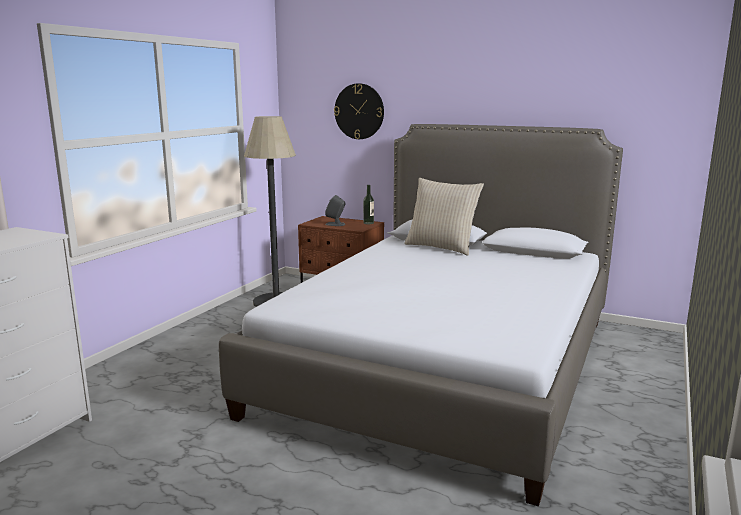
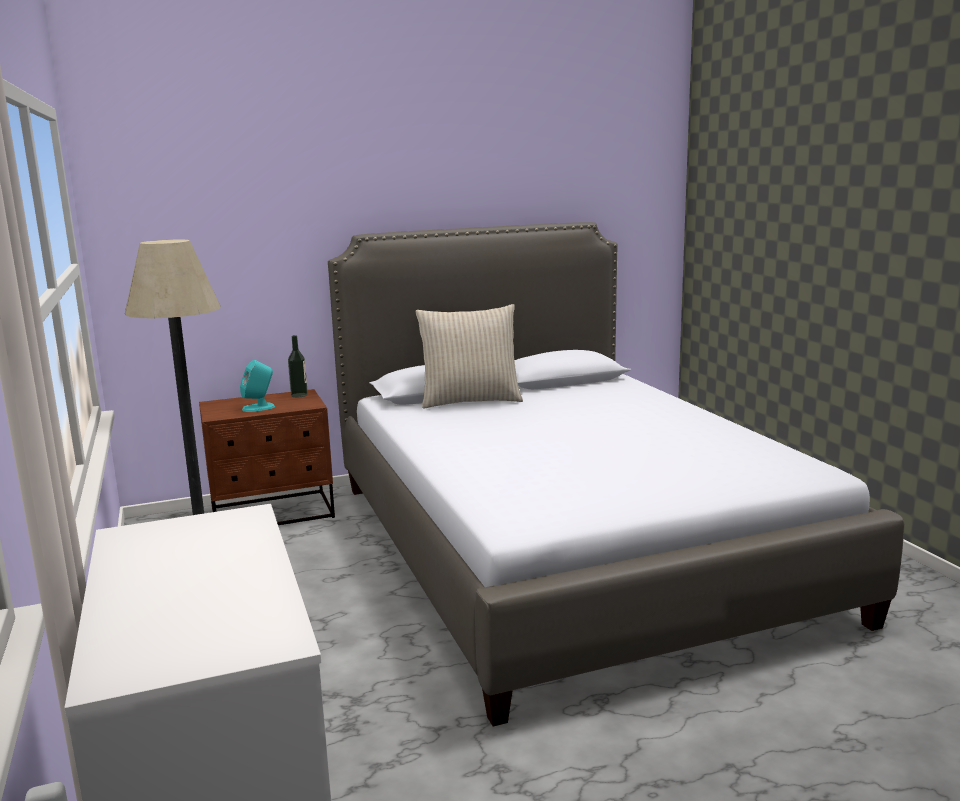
camera: 45 degrees left, 0 degrees up
(335, 224) = (259, 407): grey speaker -> turquoise speaker
(359, 111) = (249, 222): wall clock -> none

